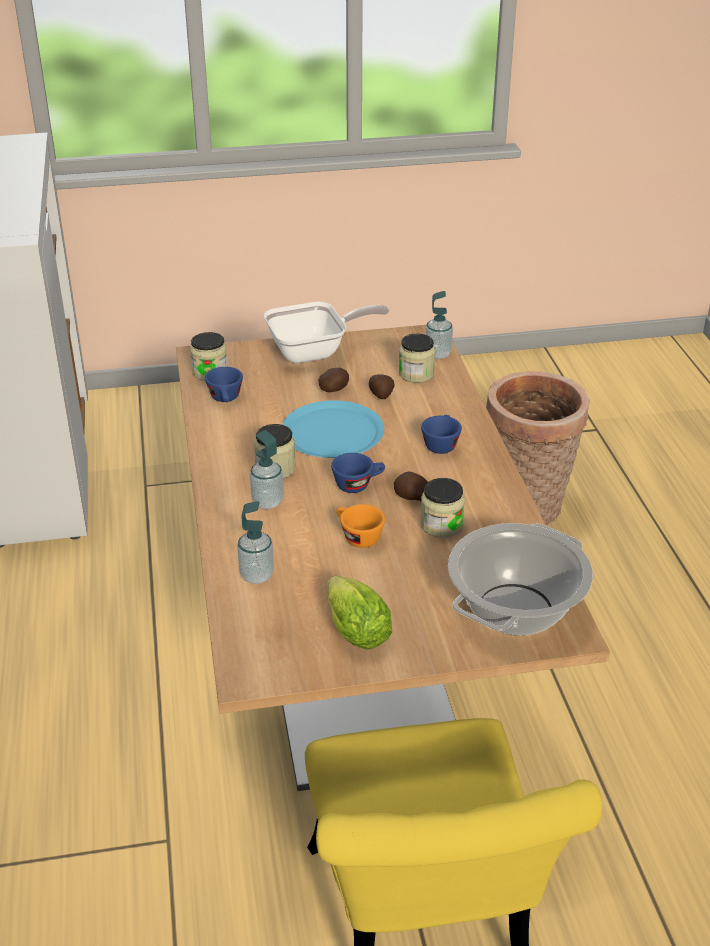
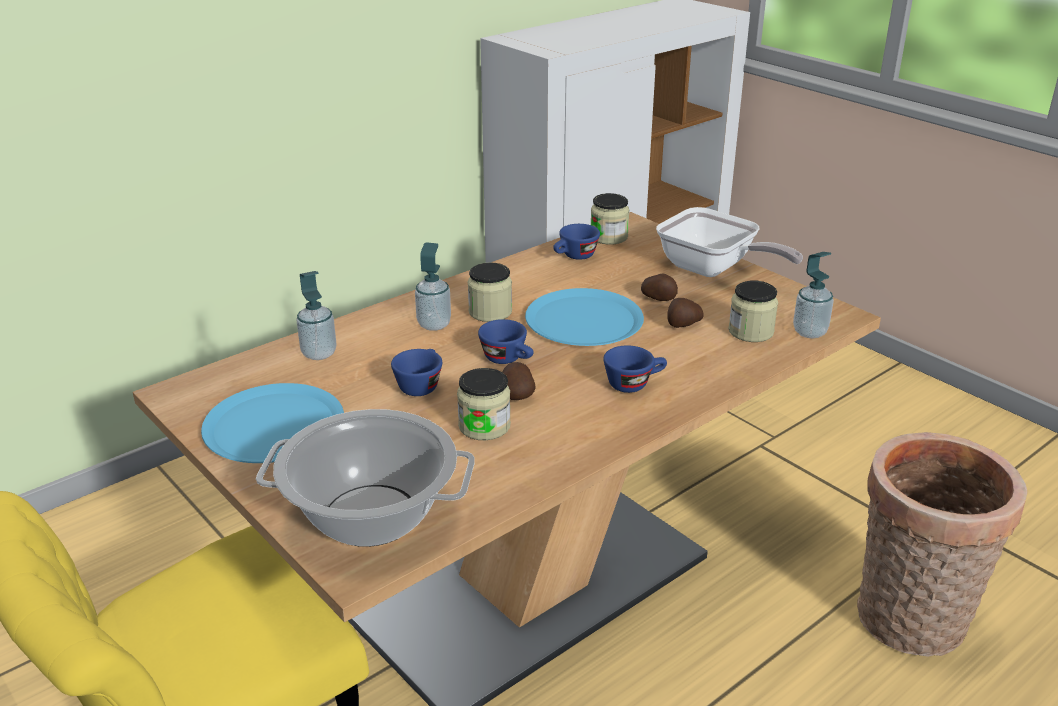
camera: 60 degrees right, 5 degrees down
(354, 629) = (273, 426): lettuce -> blue plate
(357, 537) = (420, 385): orange cup -> blue cup

